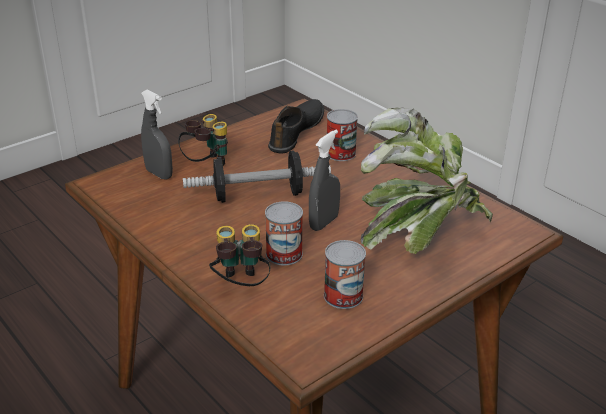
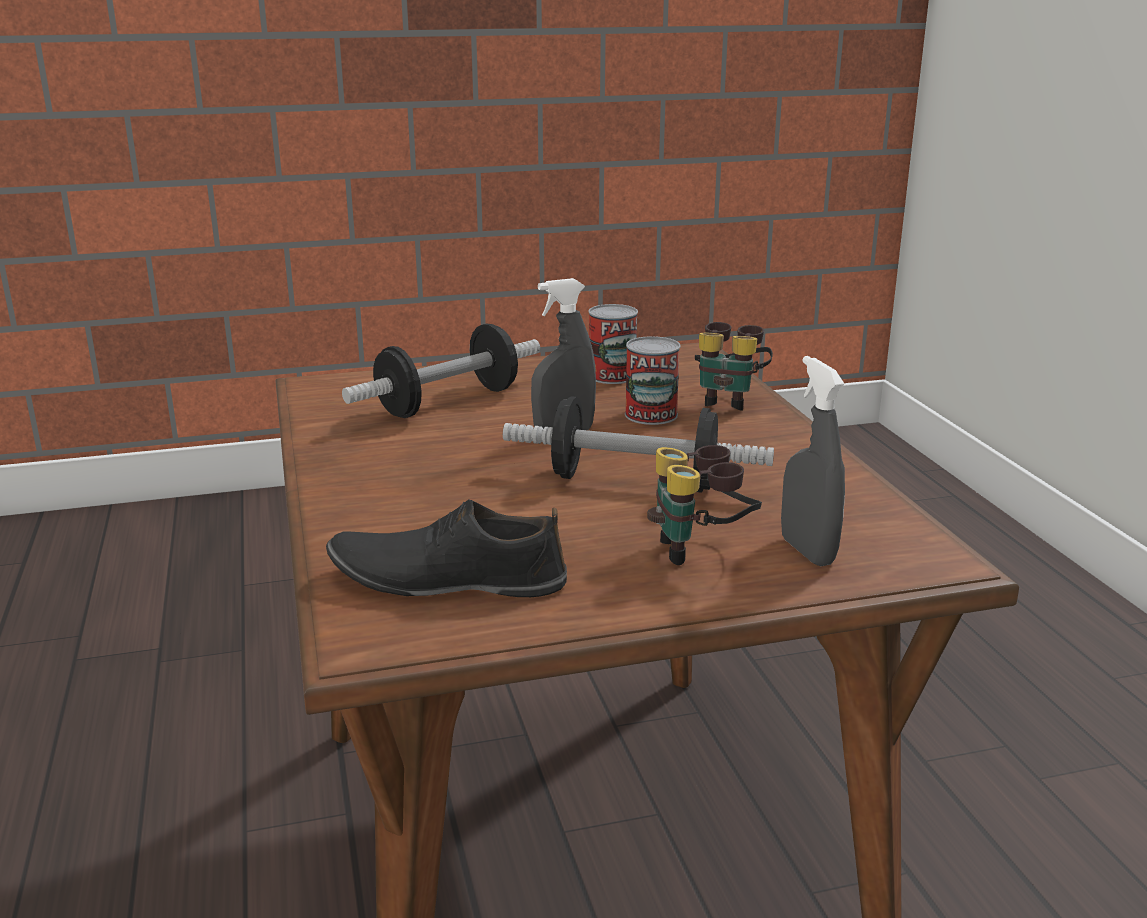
camera: 155 degrees left, 10 degrees down
(297, 132) = (447, 579): black shoe -> black shoe turned 45 degrees clockwise
(340, 153) = (414, 516): can -> none
(419, 233) = (448, 402): potted plant -> dumbbell

